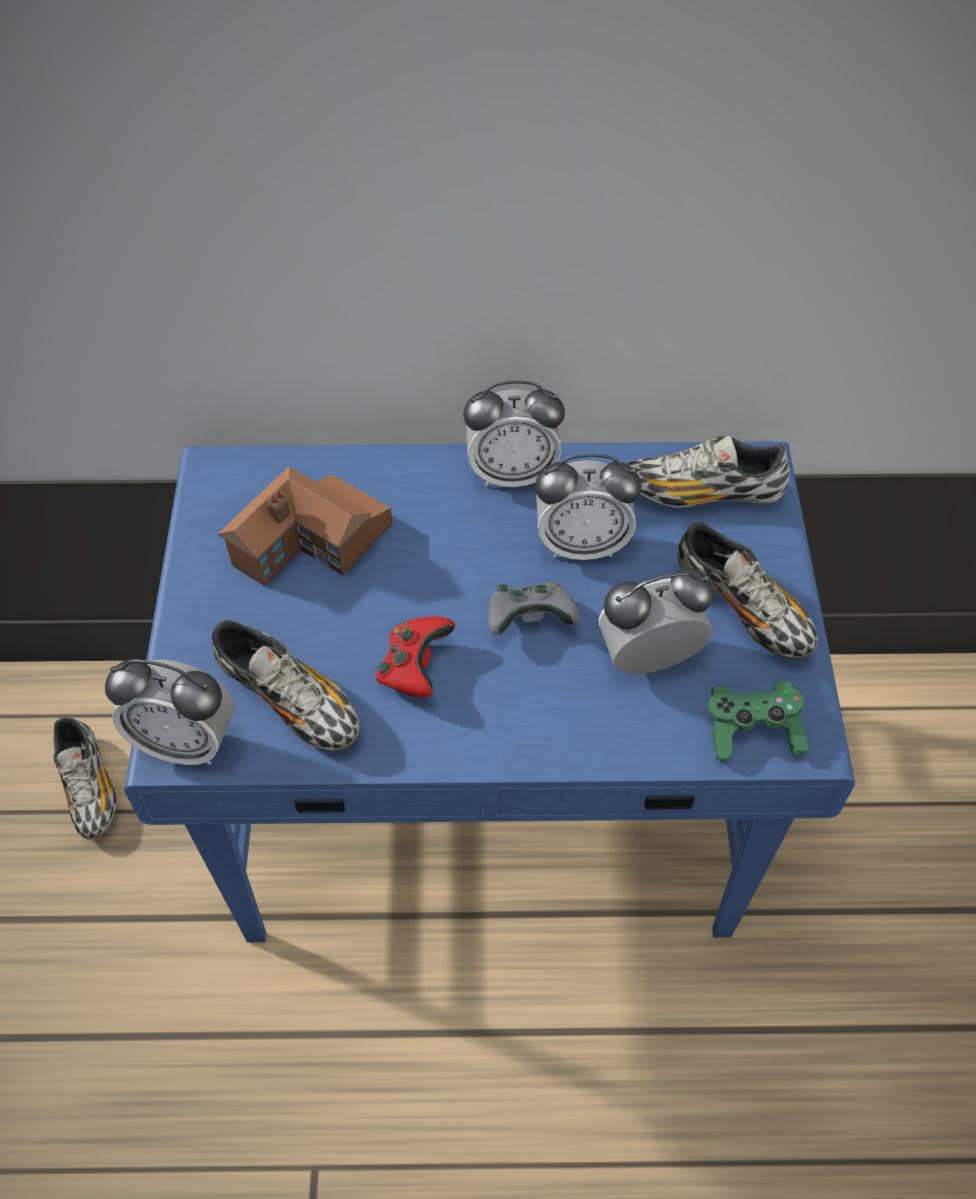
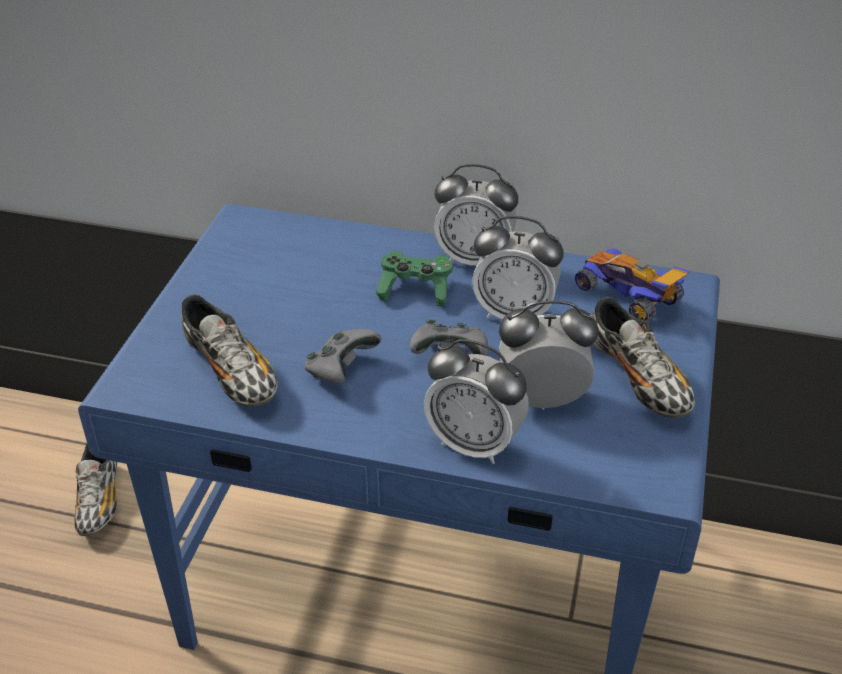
camera: 15 degrees right, 15 degrees down
(186, 742) = (138, 384): alarm clock -> alarm clock (474, 444)
(312, 543) = (294, 276): toy house -> none
(415, 668) = (341, 370): red game controller -> grey game controller
(701, 493) = (630, 297): shoe -> toy car
(752, 730) = (616, 467): green game controller -> green game controller (415, 289)

